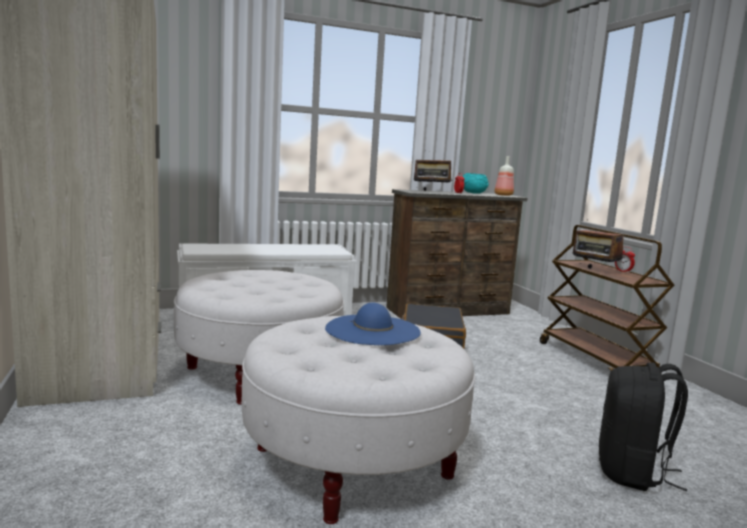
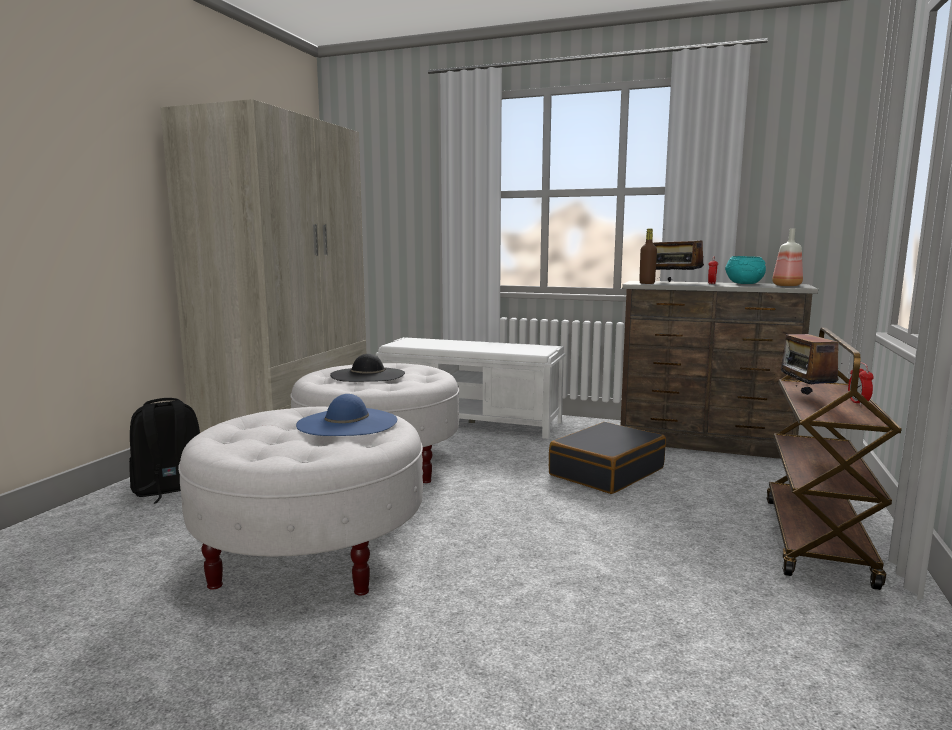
camera: 40 degrees right, 0 degrees up
(253, 284) = (367, 375): none -> black hat
(421, 192) = (647, 283): none -> brown bottle
(632, 472) = (568, 669): black backpack -> black backpack (169, 490)

